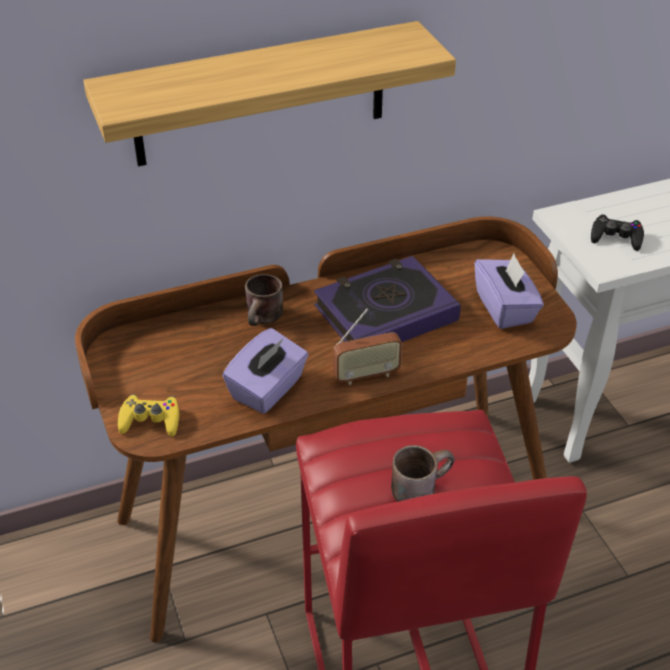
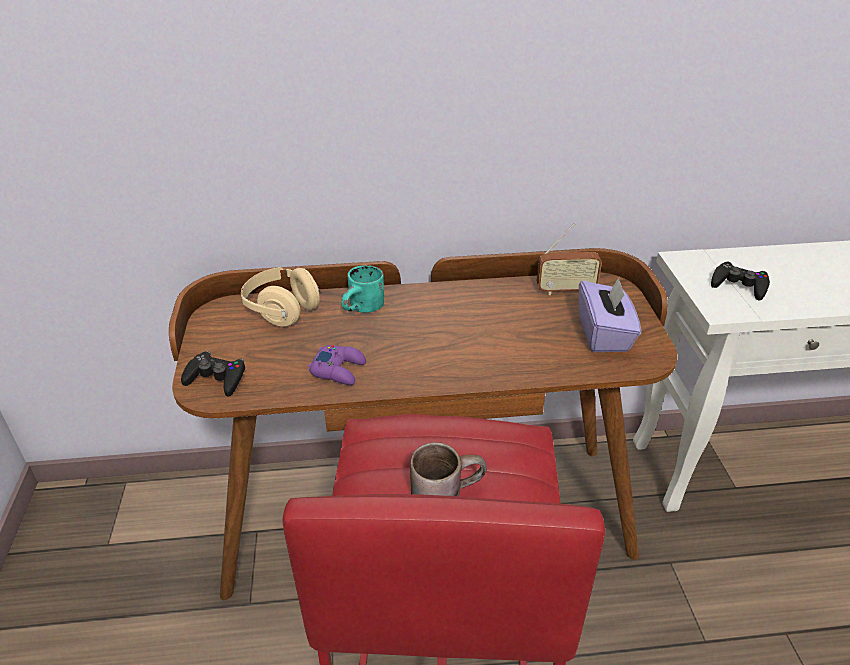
camera: 15 degrees right, 5 degrees down
(150, 420) = (216, 378): yellow game controller -> black game controller
(180, 335) = (282, 310): none -> beige headphones
(260, 95) = (377, 81): shelf -> none
(265, 320) = (365, 309): brown mug -> turquoise mug
(268, 389) = (339, 370): purple tissue box -> purple game controller
(366, 375) = (440, 373): radio -> radio (565, 290)
(385, 313) = (481, 321): book -> none

